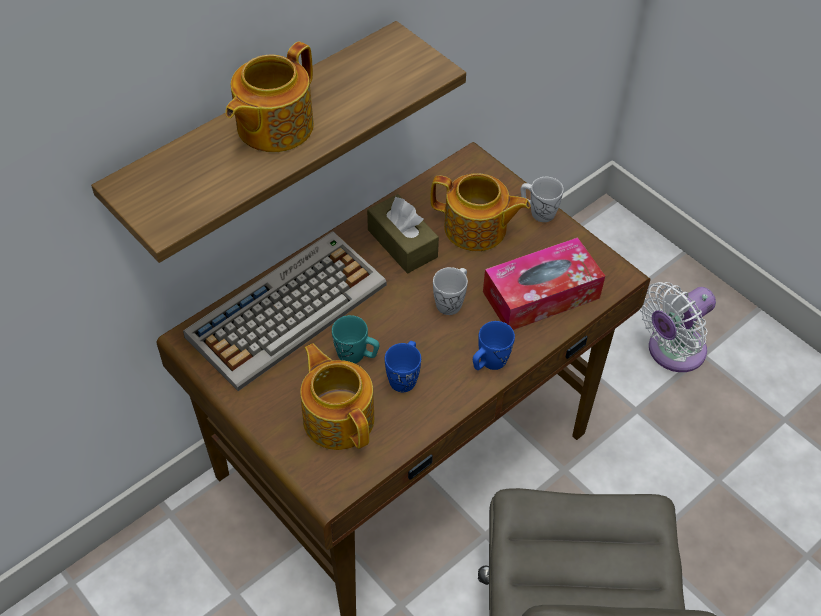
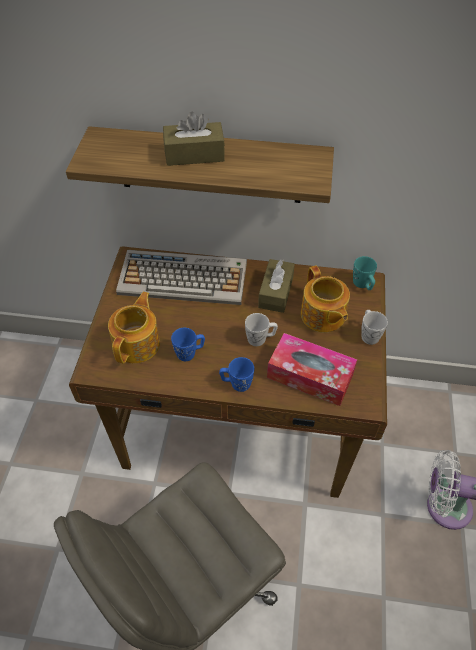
camera: 50 degrees right, 0 degrees up
(273, 126) = (194, 154): teapot -> brown tissue box
(356, 355) = (183, 324): turquoise mug -> turquoise mug (363, 285)

